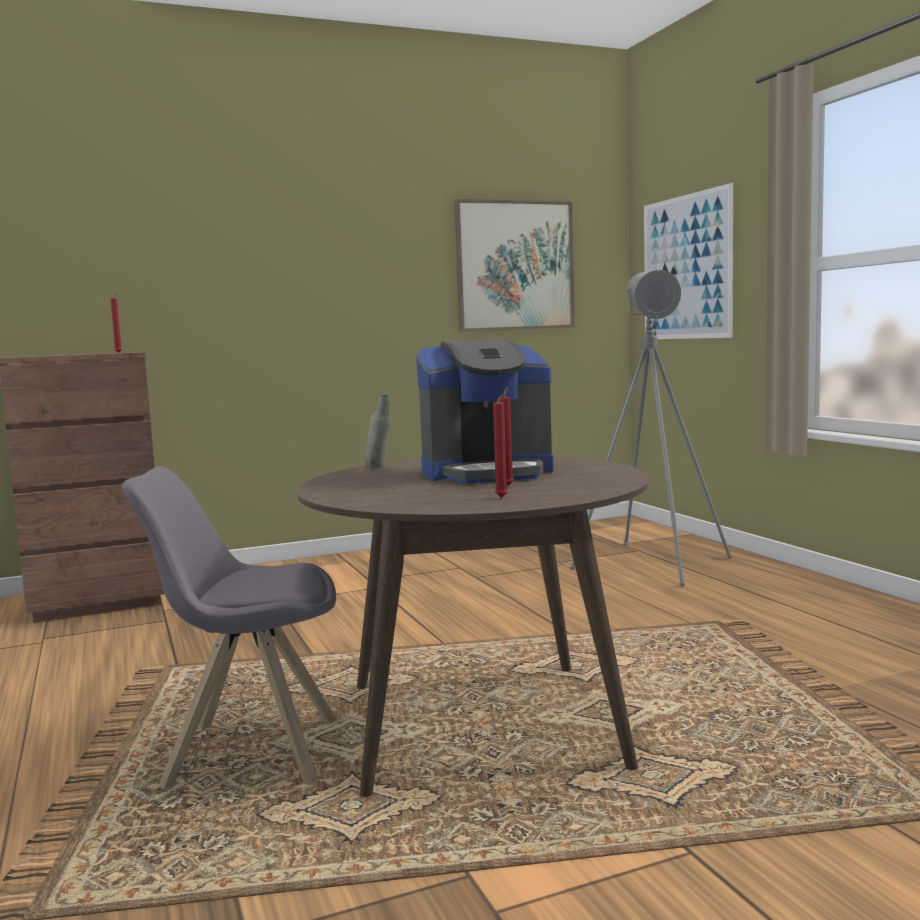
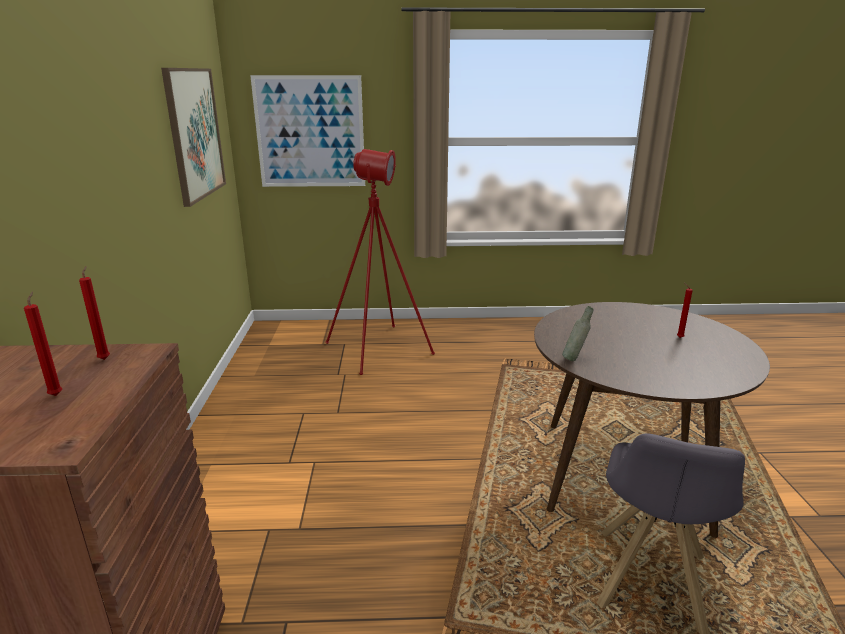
camera: 70 degrees left, 15 degrees up
(486, 472) = (624, 334): coffee machine -> none
(503, 497) = (720, 345): red candle -> red candle (57, 394)
(651, 564) = (379, 349): grey floor lamp -> red floor lamp

